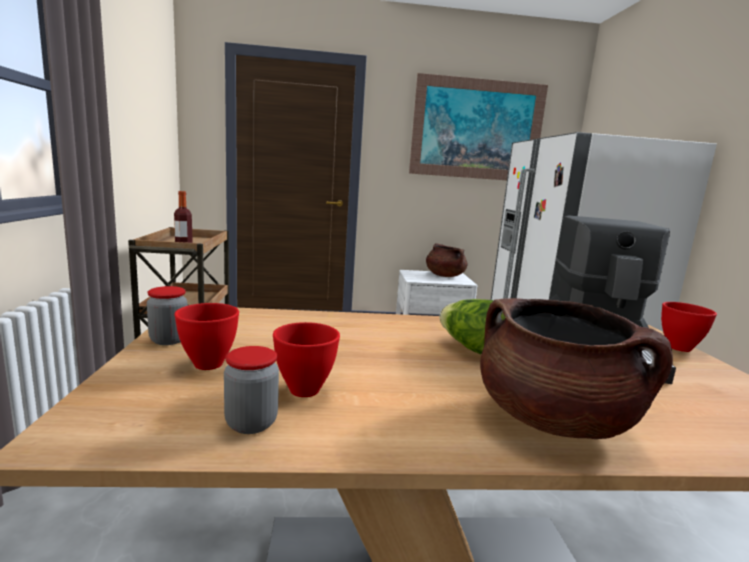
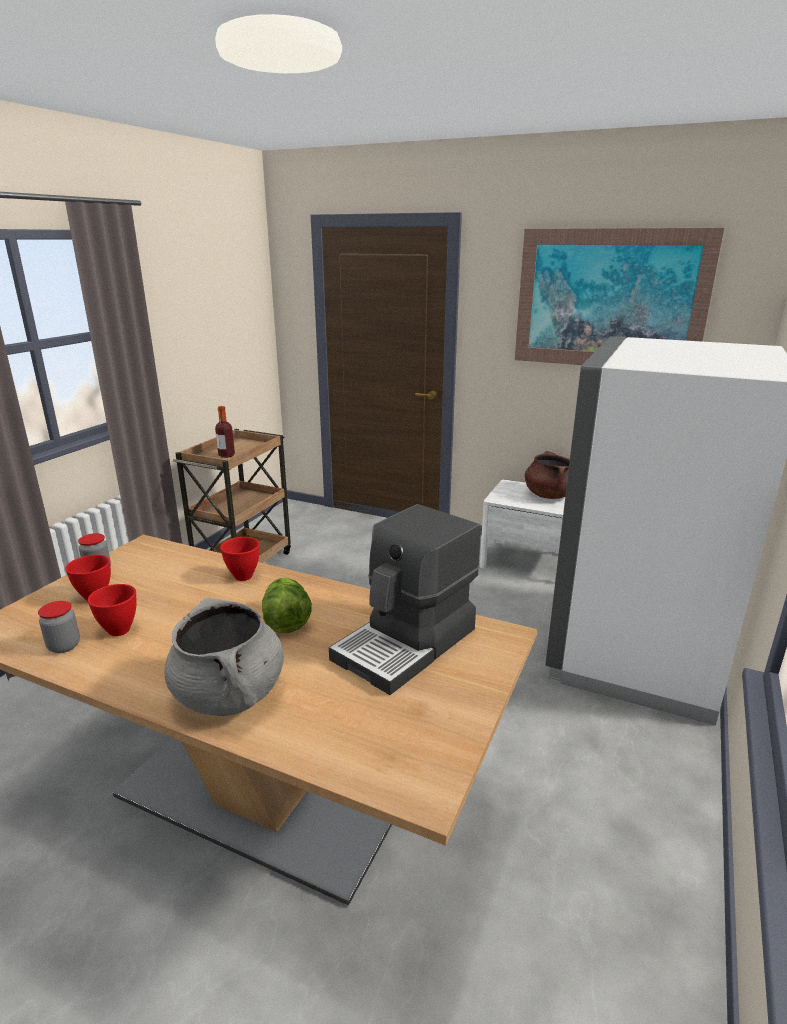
camera: 30 degrees right, 10 degrees up
(553, 420) = (229, 694): brown cooking pot -> grey cooking pot
(677, 348) = (495, 663): red bowl -> red bowl (242, 576)

